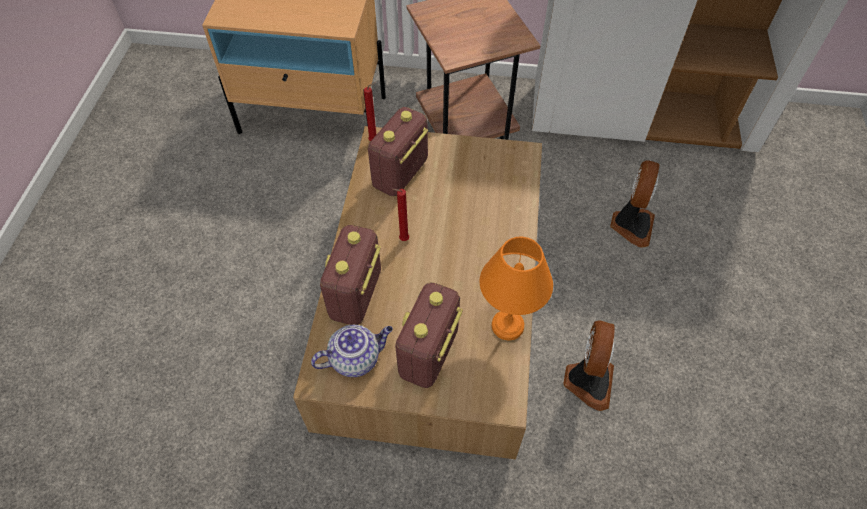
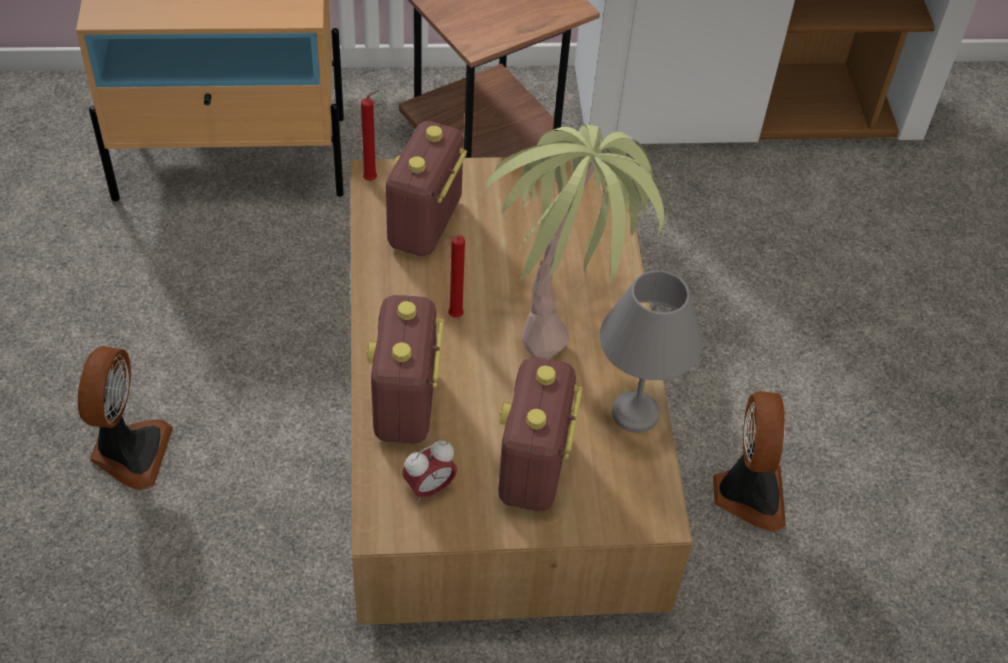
camera: 15 degrees left, 5 degrees down
(356, 358) = (429, 488): teapot -> alarm clock
(478, 245) = (566, 310): none -> potted plant
(509, 326) = (637, 414): orange table lamp -> grey table lamp
(631, 225) = (763, 266): fan -> fan (129, 451)

